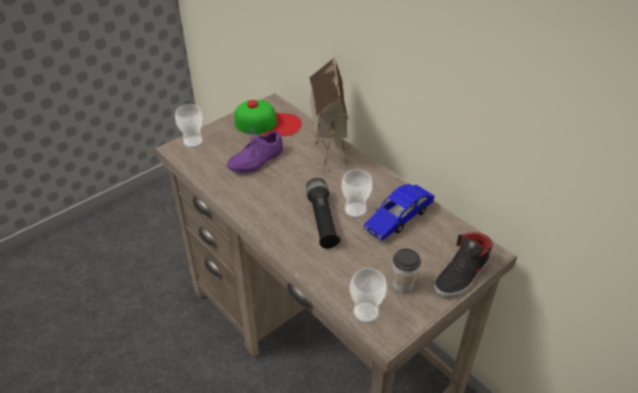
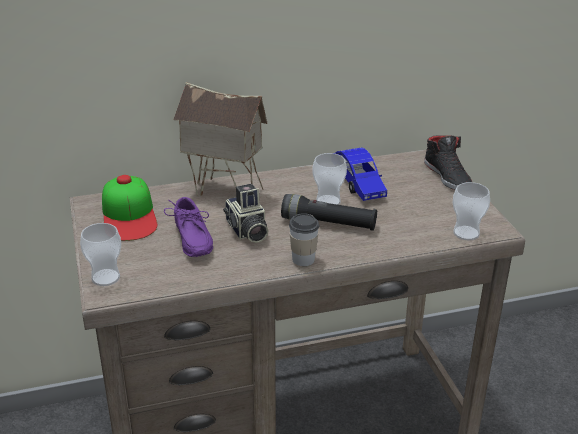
camera: 65 degrees left, 10 degrees down
(268, 123) = (129, 215): cap -> cap turned 135 degrees clockwise
(283, 181) = (246, 231): none -> camera
(403, 285) = (443, 206): cup -> cup (303, 259)

